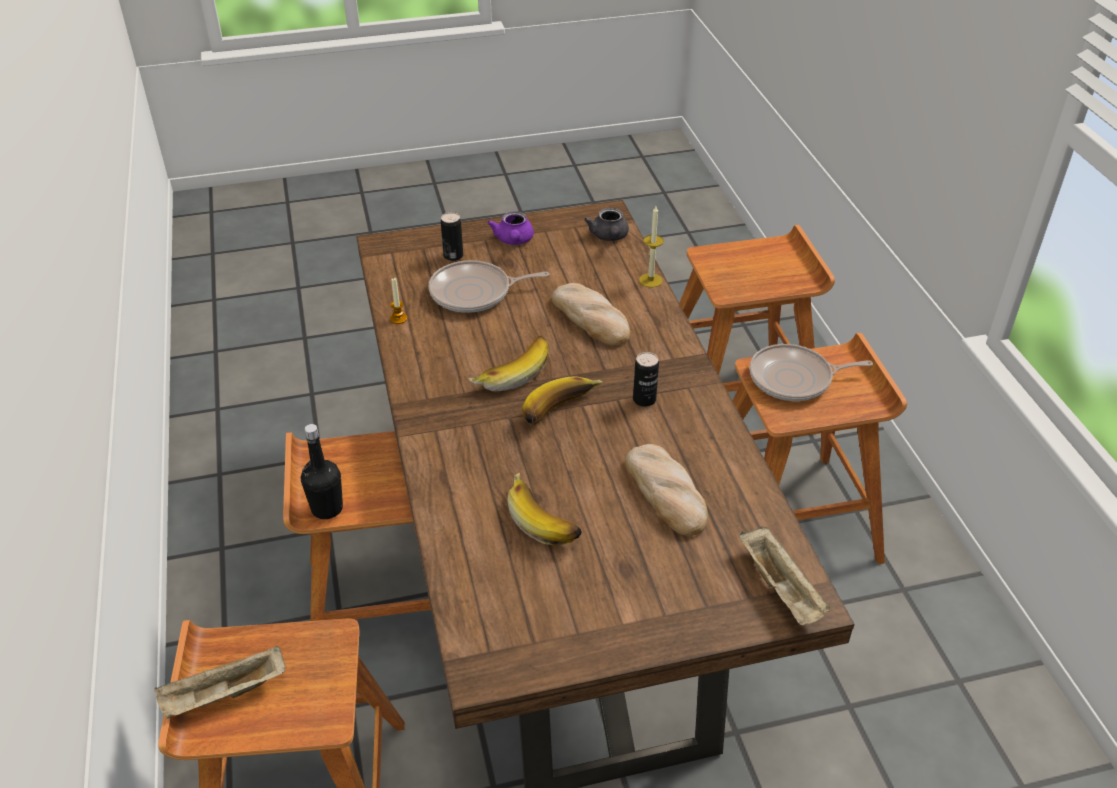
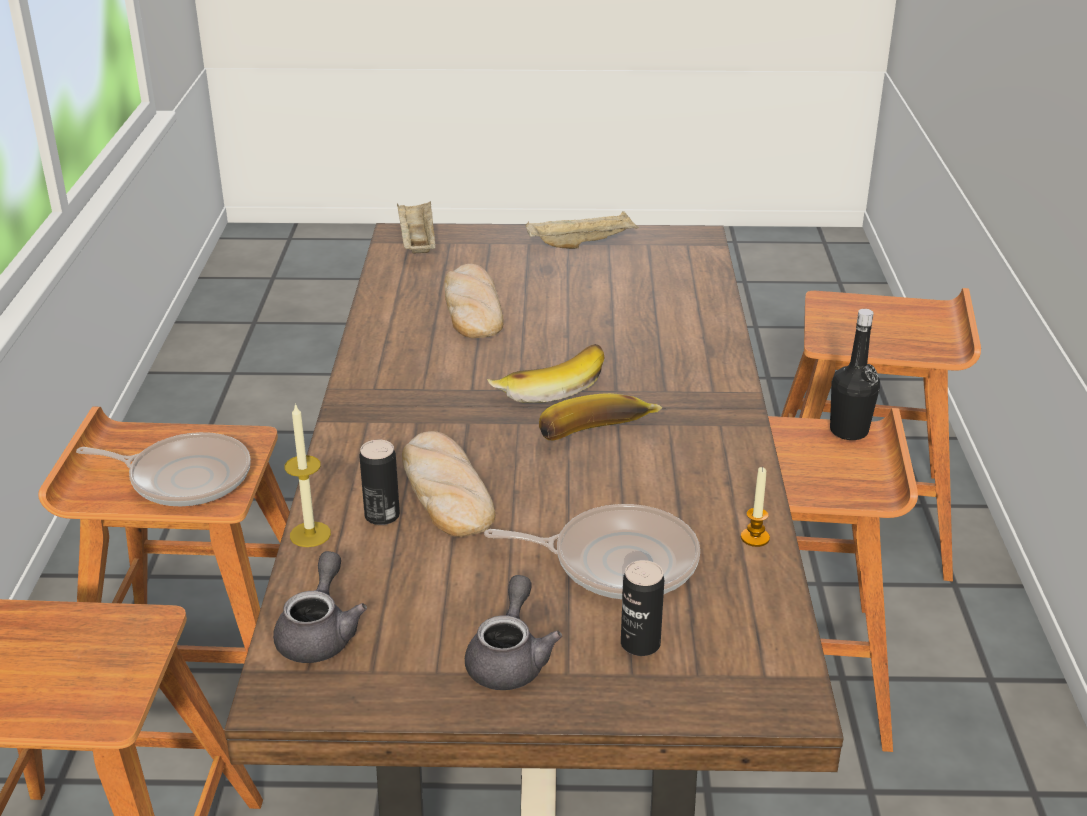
camera: 165 degrees left, 10 degrees down
(224, 695) = (923, 320): beige tray -> beige tray (582, 244)
(513, 240) = (510, 659): purple teapot -> grey teapot
(545, 519) = (608, 306): banana -> none
(644, 400) = (439, 384): can -> can (382, 516)

